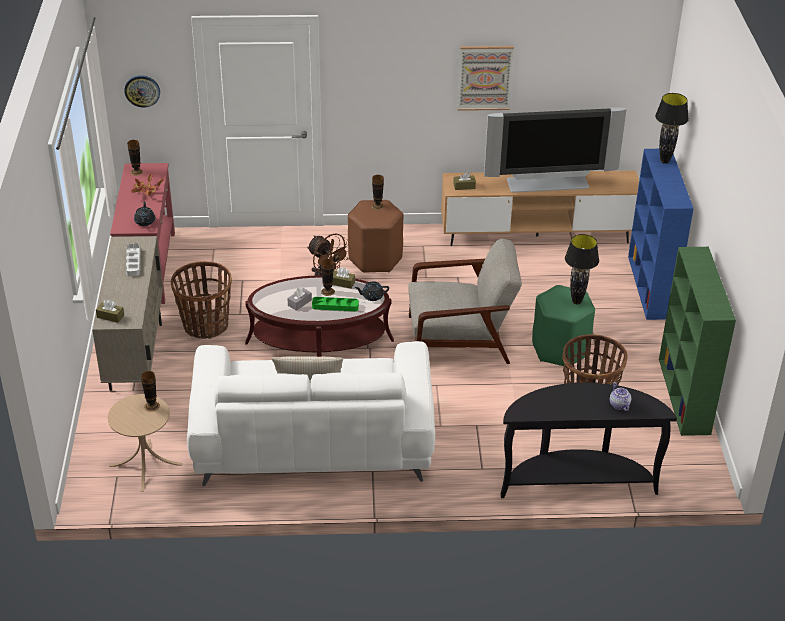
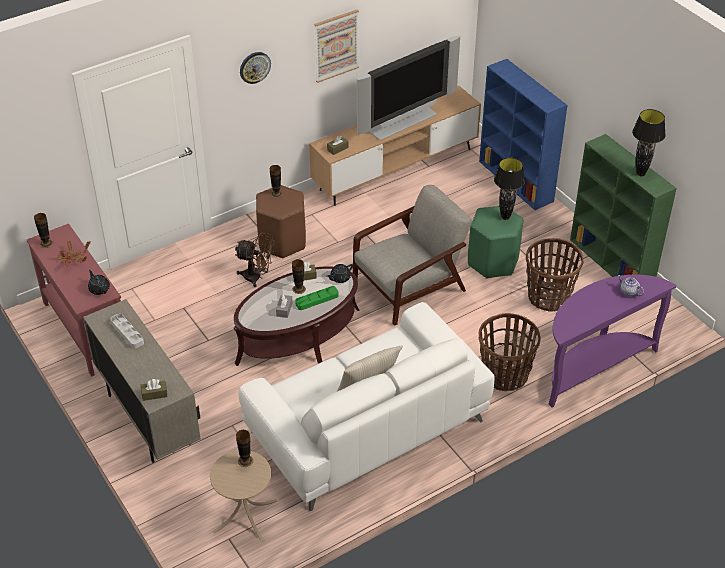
camera: 30 degrees left, 5 degrees up
(142, 90) = (32, 162): wall clock -> wall clock (254, 67)
(205, 325) = (186, 364): basket -> basket (505, 375)
(576, 481) = (593, 367): black console table -> purple console table
(664, 161) = (512, 71): black table lamp -> black table lamp (640, 173)

